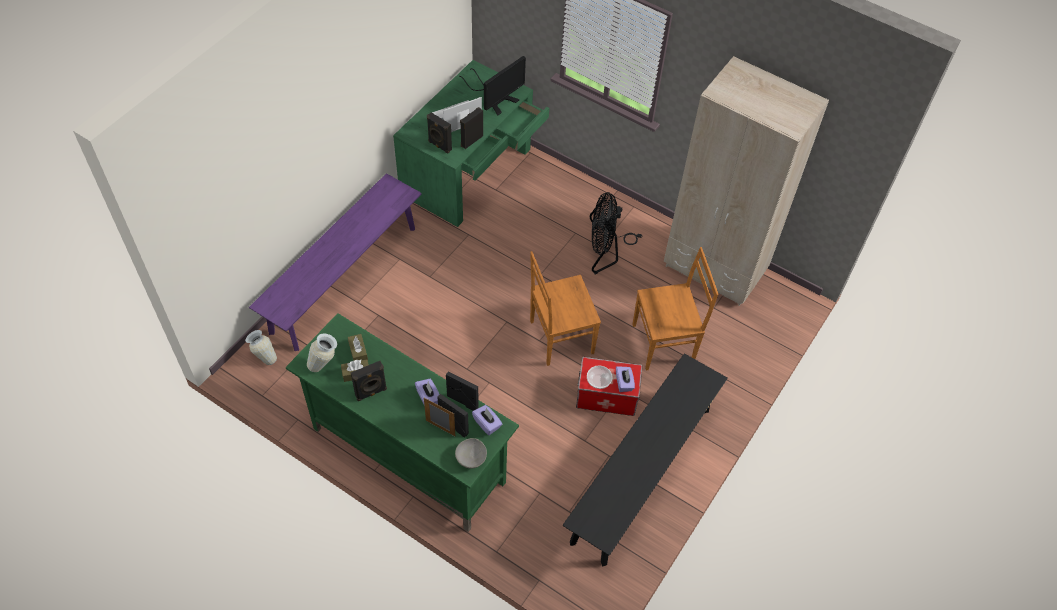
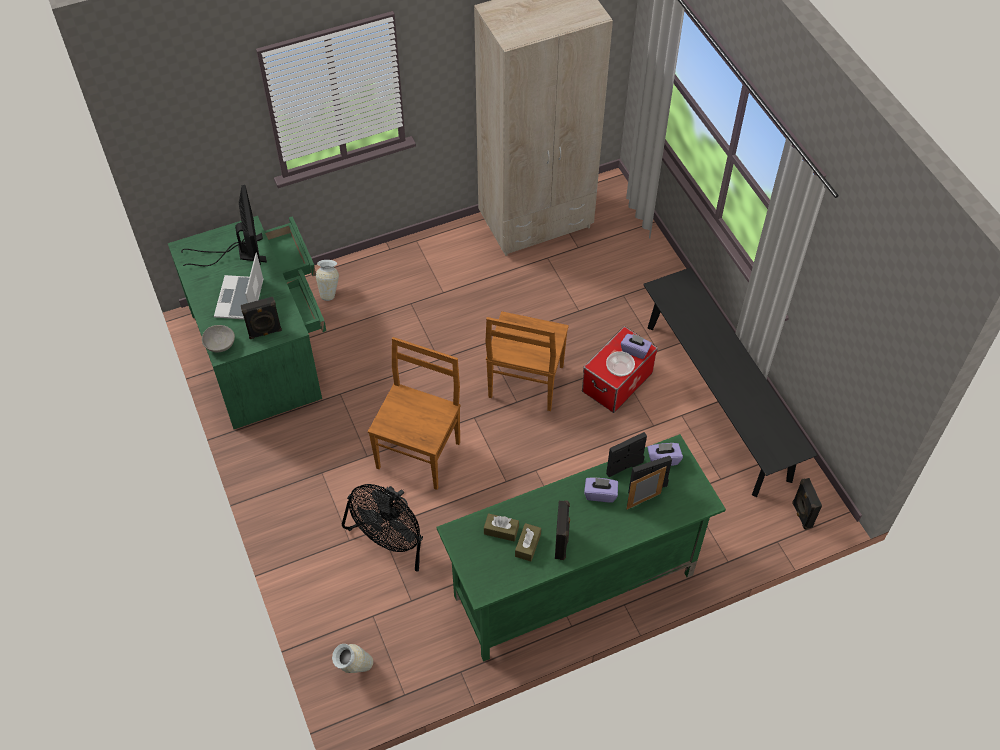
camera: 55 degrees left, 0 degrees up
(325, 365) = (497, 569): vase -> vase (330, 291)
(344, 279) = (307, 538): purple bench -> none
(470, 458) = (693, 492): grey bowl -> grey bowl (219, 344)
(471, 140) = (281, 301): black speaker -> black speaker (801, 515)
(607, 246) = (447, 287): black fan -> black fan (390, 535)
(665, 343) = (590, 305): brown chair -> brown chair (419, 453)

